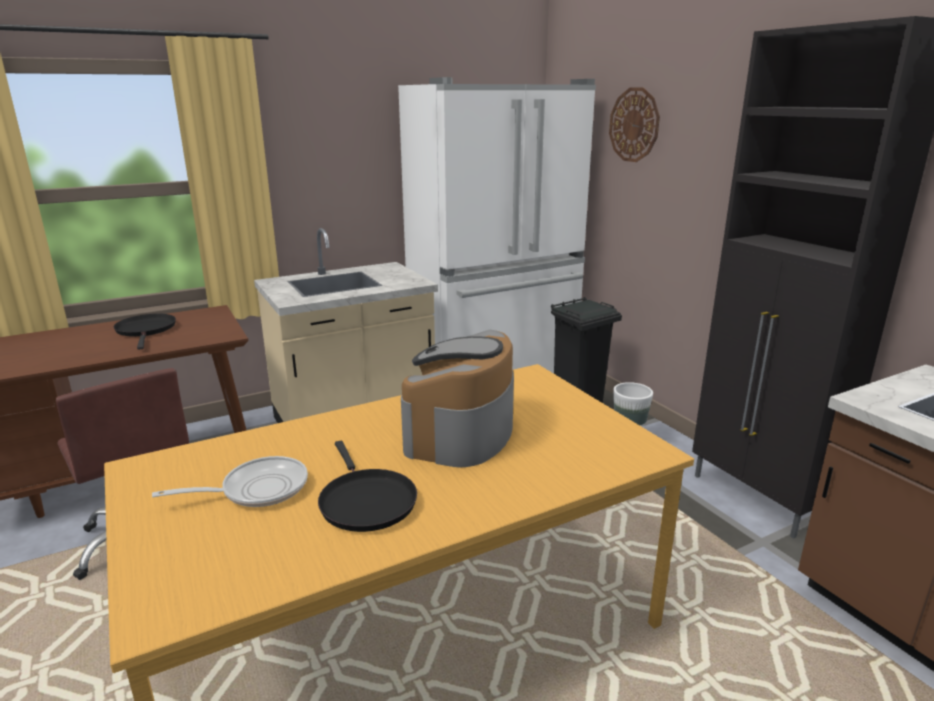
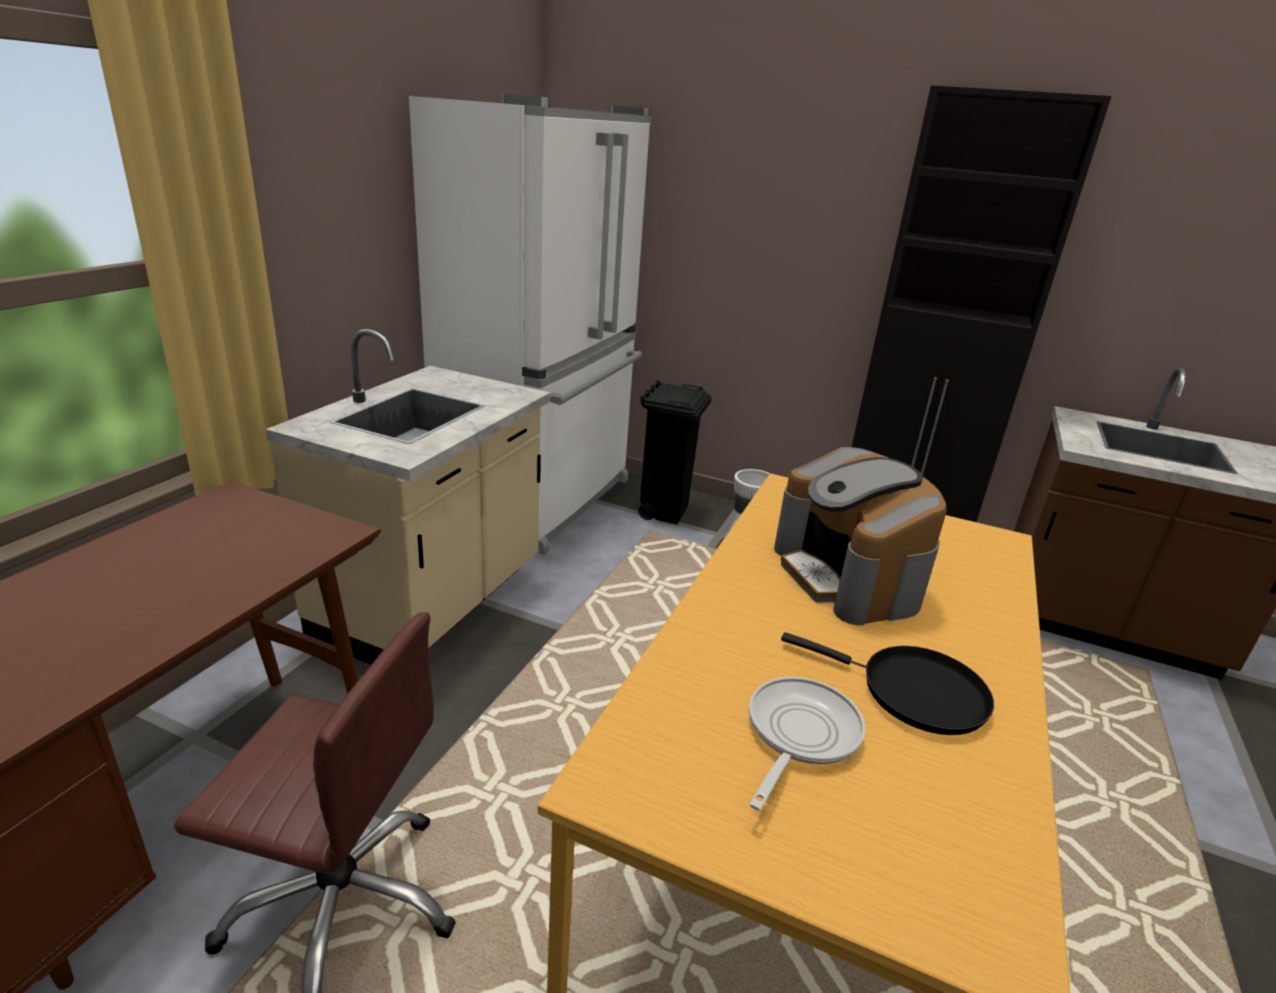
camera: 40 degrees left, 5 degrees up
(146, 330) = (162, 561): black frying pan -> none
(634, 125) = (704, 170): wall clock -> none

